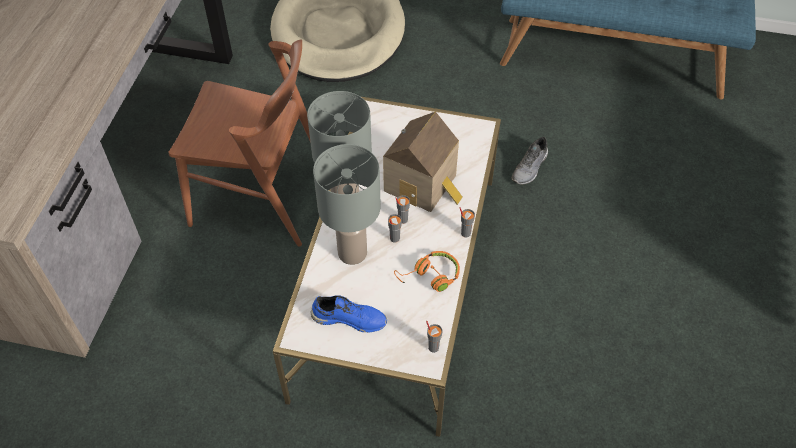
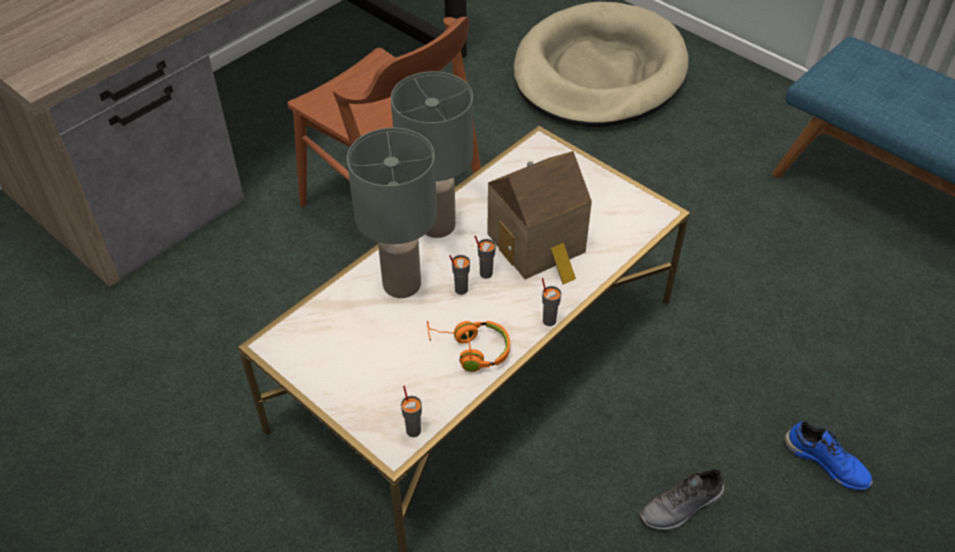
camera: 30 degrees right, 5 degrees down
(349, 318) = (344, 352): blue shoe -> blue shoe (826, 462)
(530, 168) = (730, 305): grey shoe -> grey shoe (682, 507)

